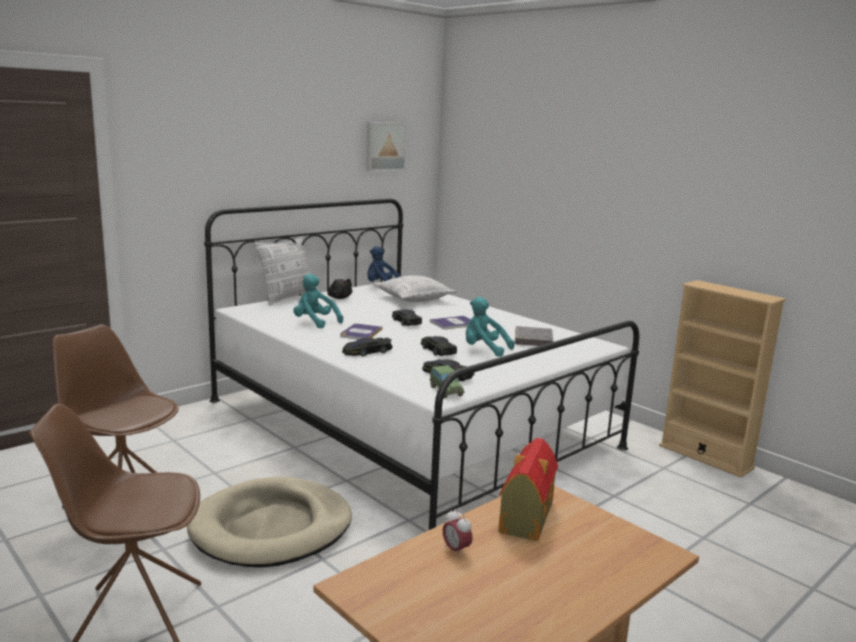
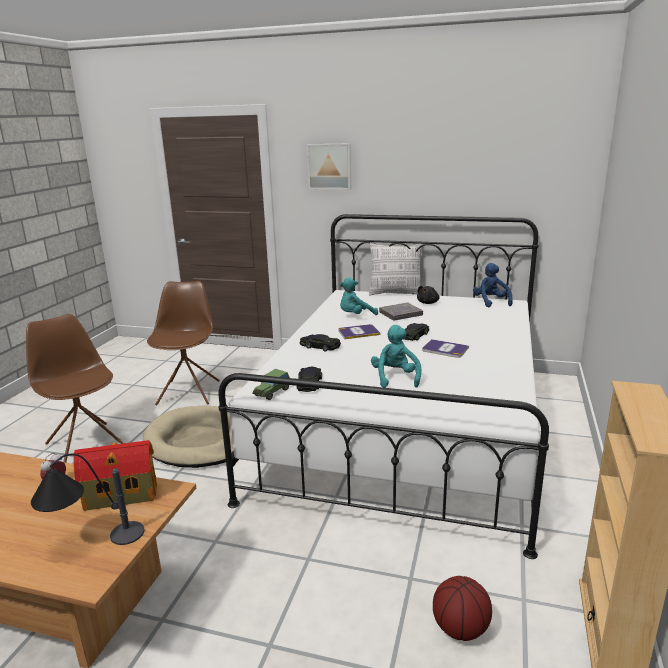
camera: 60 degrees right, 5 degrees up
(315, 322) = (355, 315): turquoise plush toy -> turquoise plush toy turned 120 degrees counterclockwise
(385, 146) = (523, 164): picture -> picture (329, 166)
(413, 299) = (481, 319): pillow -> none
(437, 350) = (363, 364): black toy car -> none
(533, 340) = (462, 388): grey book -> grey book (400, 314)
(598, 544) = (91, 540): none -> table lamp
(677, 498) = (461, 629): none -> basketball

